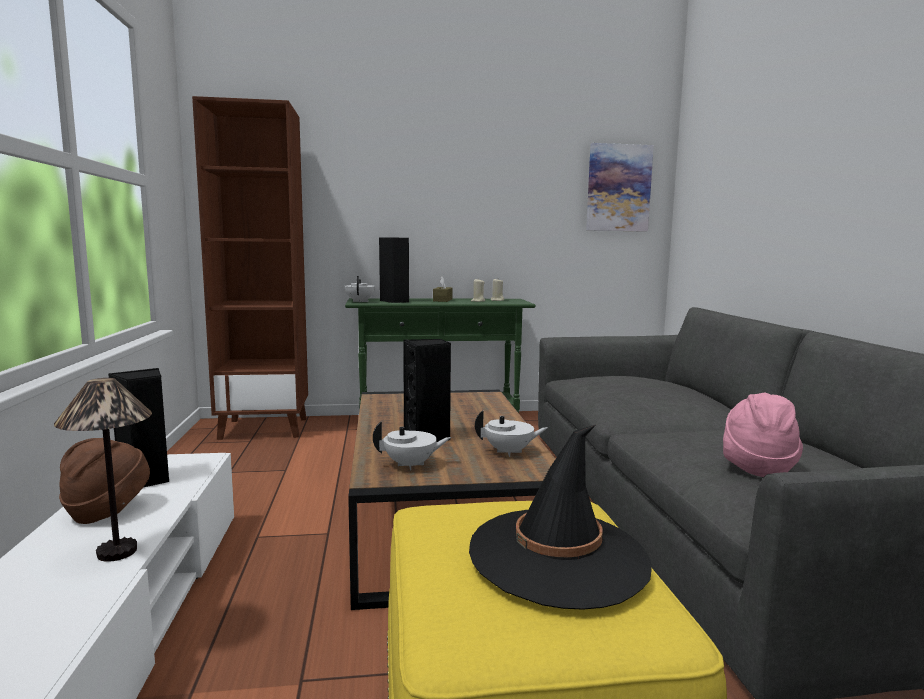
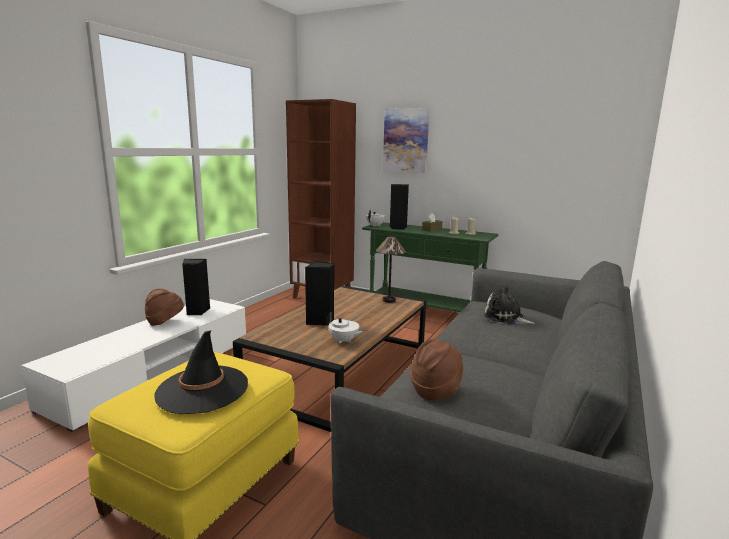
camera: 35 degrees right, 5 degrees up
(116, 552) = (144, 340): table lamp -> table lamp (389, 300)
(411, 465) = (283, 334): white teapot -> none
(618, 188) = (593, 147): picture -> picture (406, 140)
(638, 386) = (505, 318): none -> plush toy
(756, 467) = (435, 390): pink hat -> brown hat

